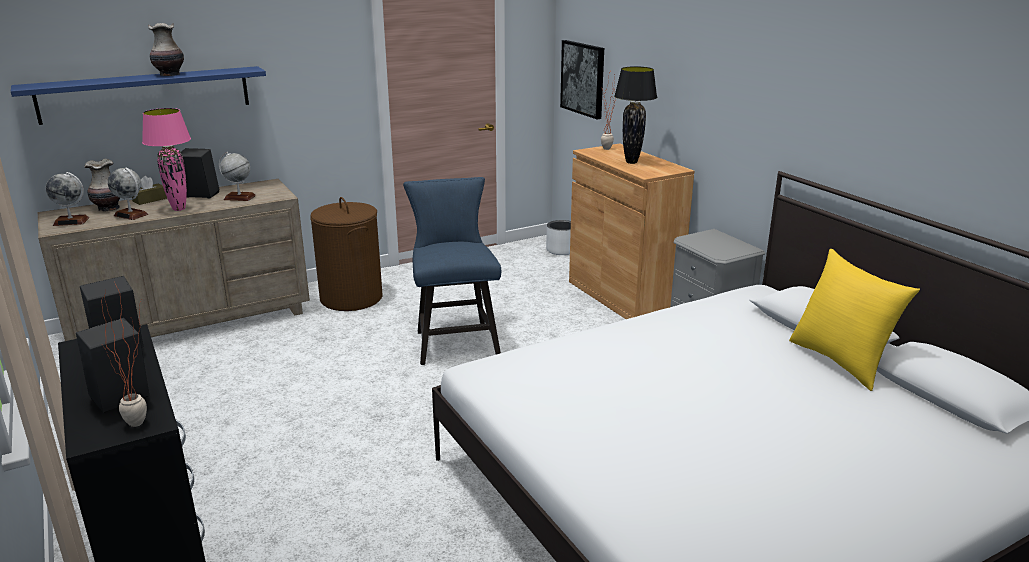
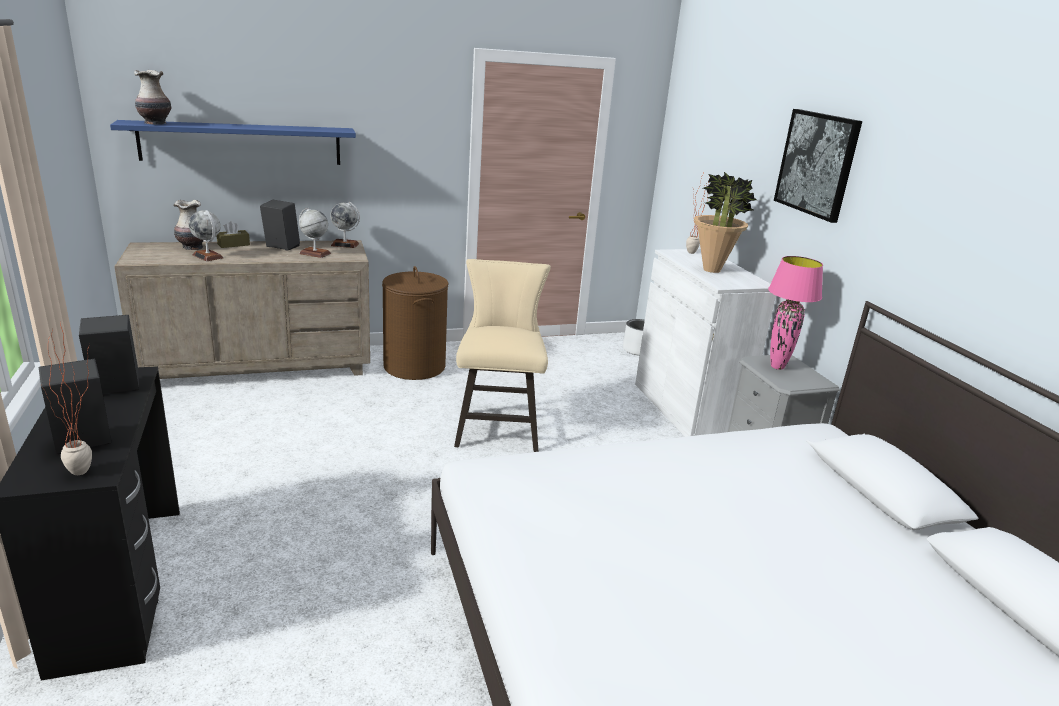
camera: 10 degrees right, 0 degrees up
(71, 221) = (152, 255): globe -> globe (345, 244)
(169, 74) = (264, 126): vase -> vase (155, 123)
(178, 209) = (253, 256): pink table lamp -> pink table lamp (777, 367)
(455, 340) = (497, 427): blue chair -> beige chair
(583, 78) = (682, 177): picture -> picture (817, 164)
(622, 296) = (686, 408): brown cabinet -> white cabinet
(631, 162) = (712, 270): black table lamp -> potted plant
(840, 361) = (898, 534): yellow pillow -> none

